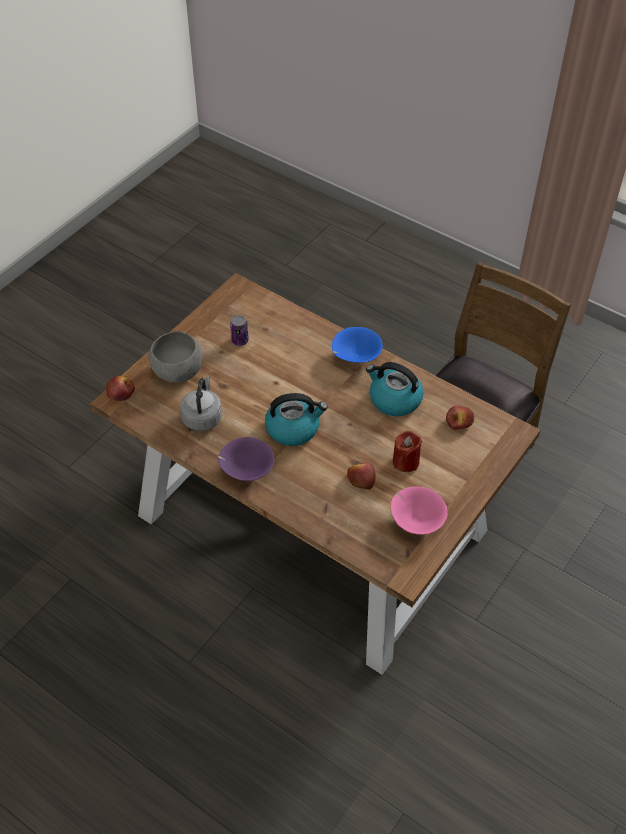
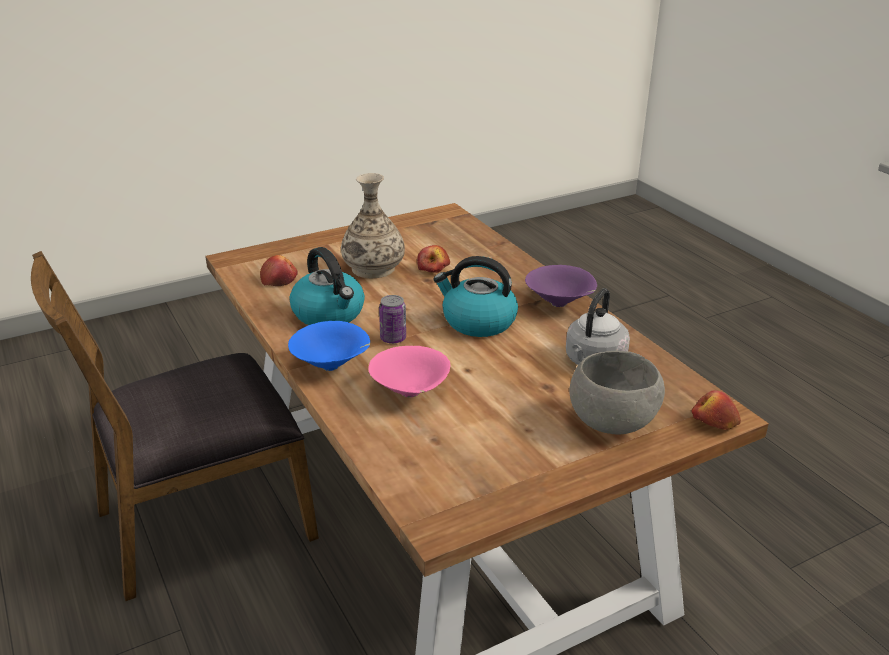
camera: 155 degrees left, 20 degrees down
(240, 340) = (488, 436): can -> can (393, 338)
(406, 461) = (373, 268): red candle -> vase
(416, 520) = (405, 234): pink bowl -> pink bowl (410, 393)

